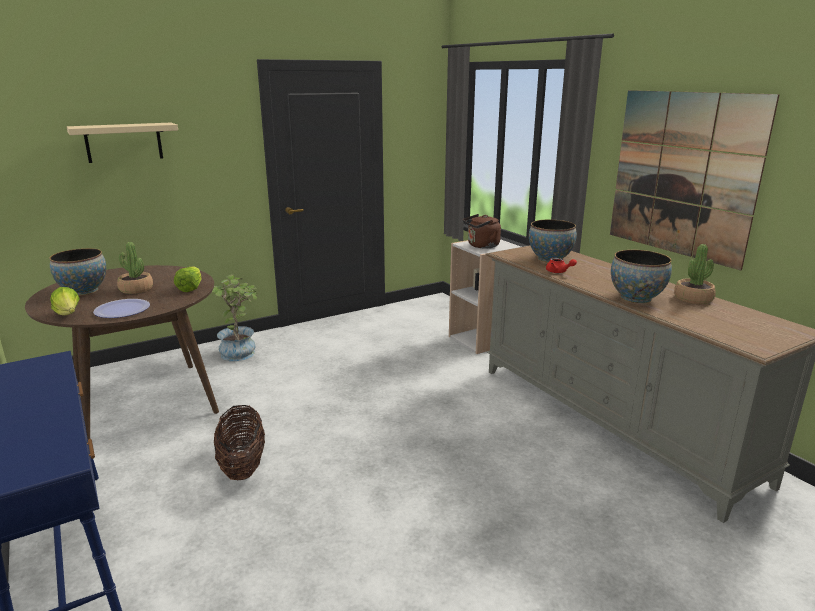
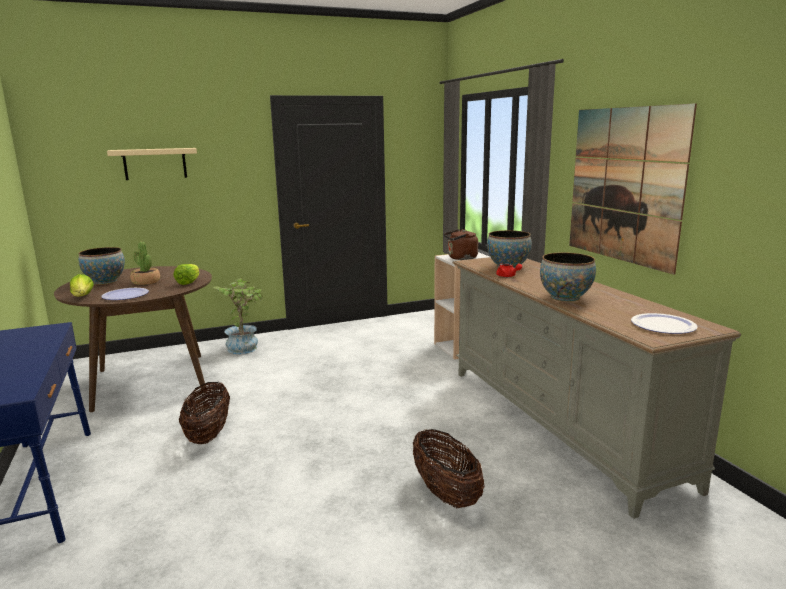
camera: 10 degrees right, 5 degrees down
(532, 513) = (446, 493): none -> basket
(693, 299) = (622, 300): potted plant -> none
(754, 330) = (663, 325): none -> plate

